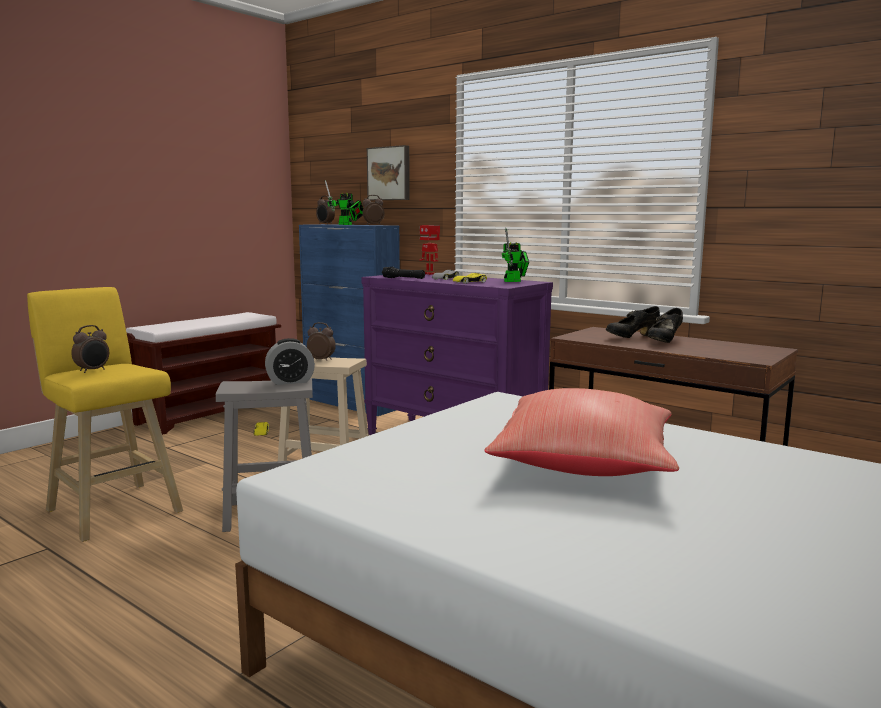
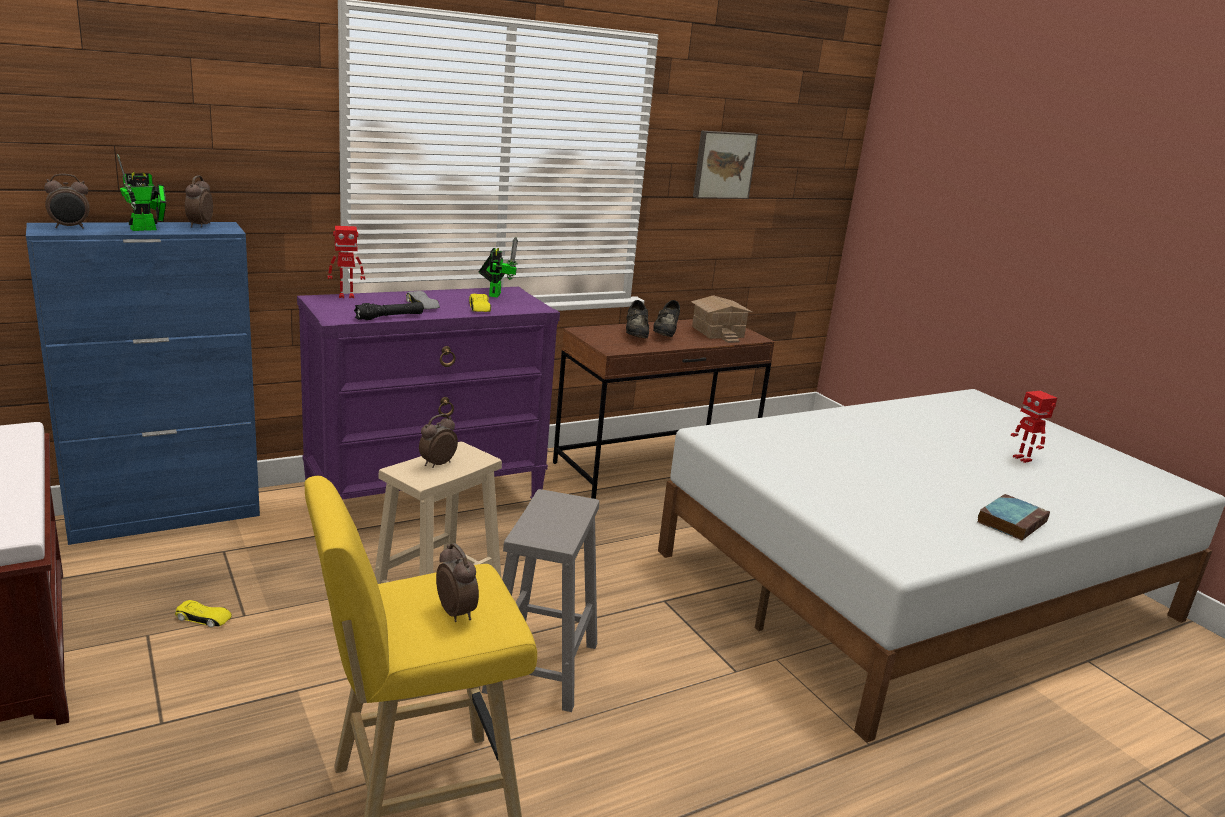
camera: 70 degrees left, 10 degrees up
(290, 382) = (551, 503): alarm clock -> none
(390, 173) = (198, 135): picture -> picture (723, 165)
(483, 529) = (1011, 521): none -> book
(585, 466) = (902, 462): red pillow -> none
(664, 342) = (665, 334): black shoe -> black shoe turned 45 degrees clockwise
(728, 350) = (716, 332): none -> toy house
(782, 539) = (1023, 459): none -> toy robot

